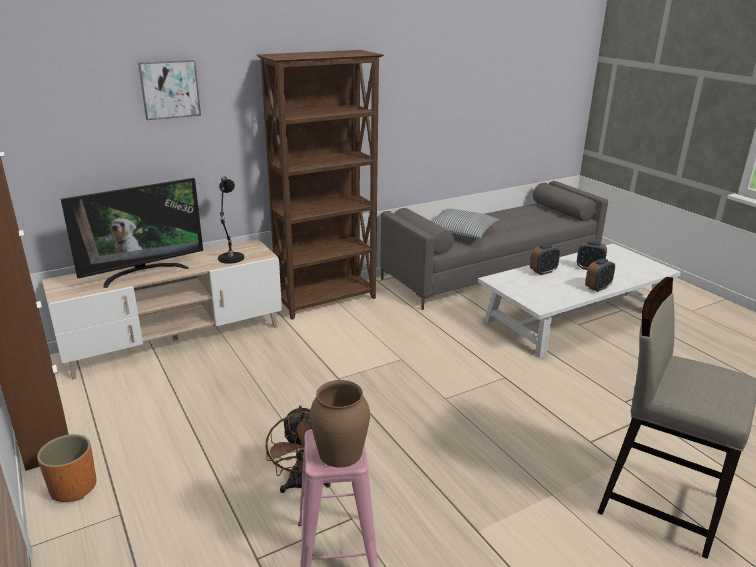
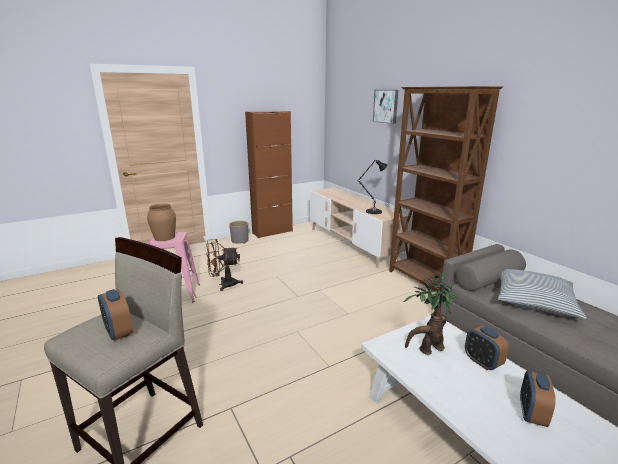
camera: 90 degrees right, 5 degrees down
(73, 487) = (240, 241): orange planter -> grey planter
(143, 272) = (346, 199): television -> none
(535, 288) = (427, 349): none -> potted plant
(598, 288) = (458, 407): alarm clock -> alarm clock (119, 332)

